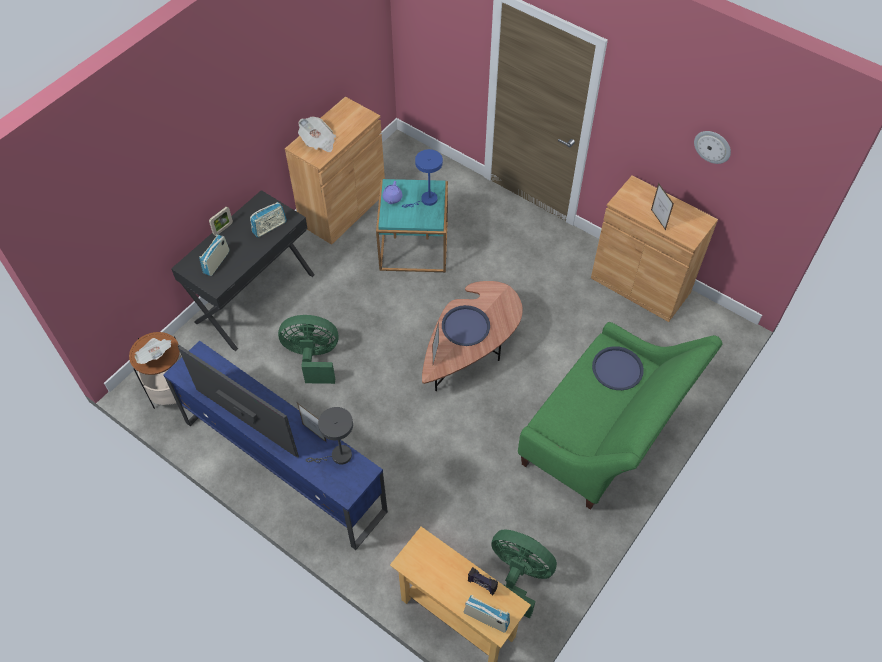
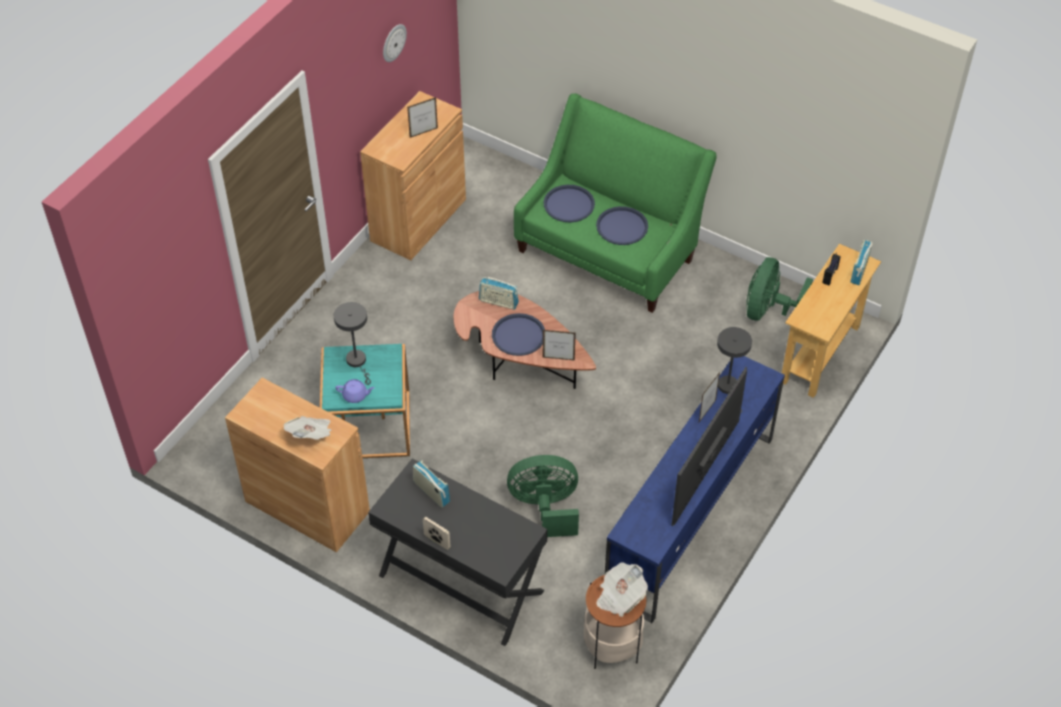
camera: 95 degrees left, 5 degrees down
(216, 262) = (492, 538): radio -> radio (498, 302)
(313, 358) = (545, 507): green fan -> green fan turned 90 degrees clockwise
(426, 200) = (358, 362): blue table lamp -> grey table lamp
(586, 412) = (622, 226): none -> blue tray

